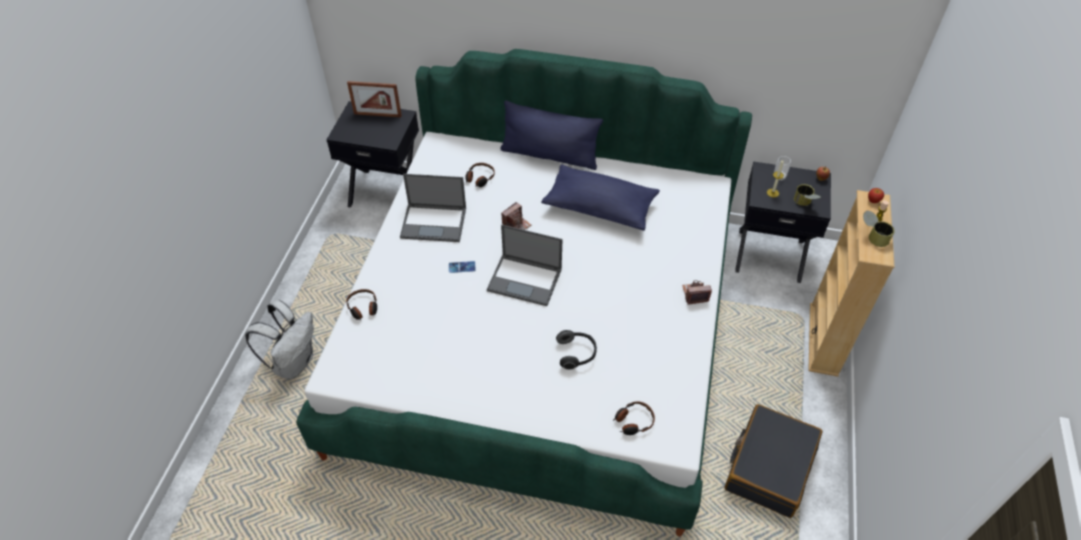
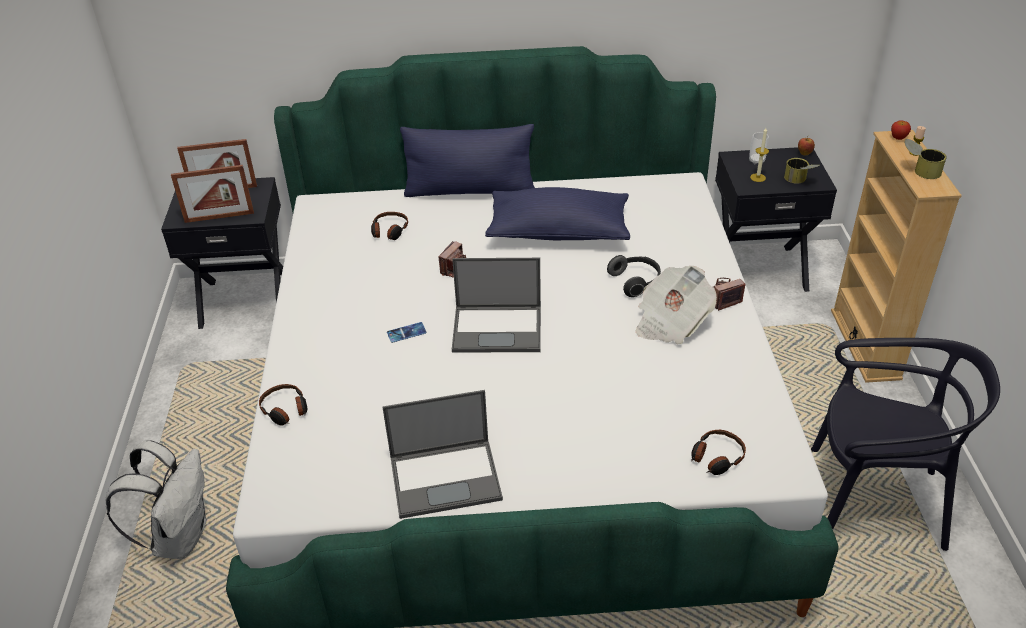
camera: 15 degrees left, 10 degrees down
(367, 138) = (219, 217): none -> picture frame
(434, 222) = (348, 291): laptop -> laptop (446, 477)
(576, 354) = (604, 397): headphones -> headphones (636, 282)
(649, 305) = (671, 322): none -> newspaper
(769, 466) = (873, 502): black suitcase -> black chair

